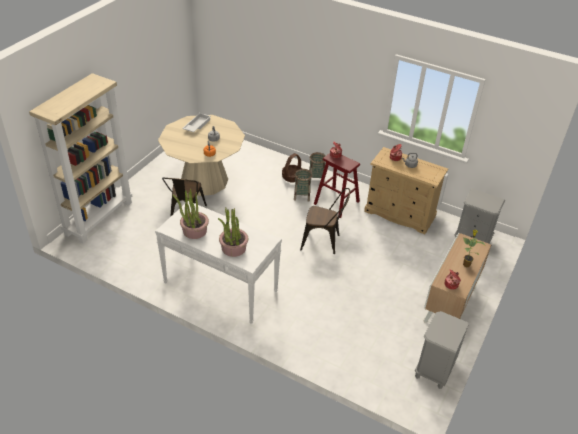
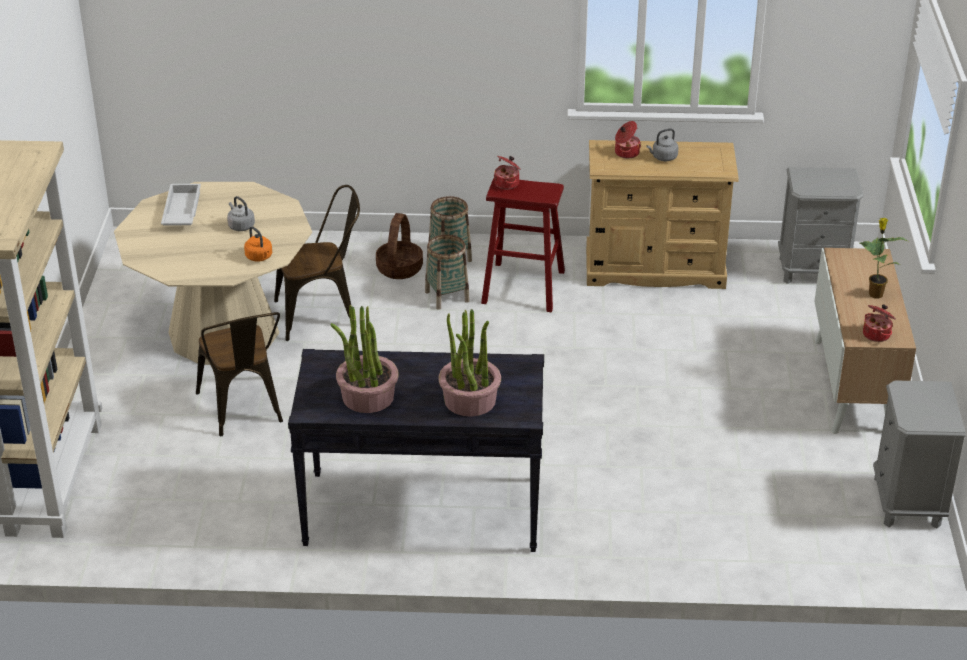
camera: 25 degrees left, 5 degrees down
(220, 286) = (421, 512): white console table -> black console table
(323, 242) = (555, 364): brown chair -> brown chair (322, 314)

